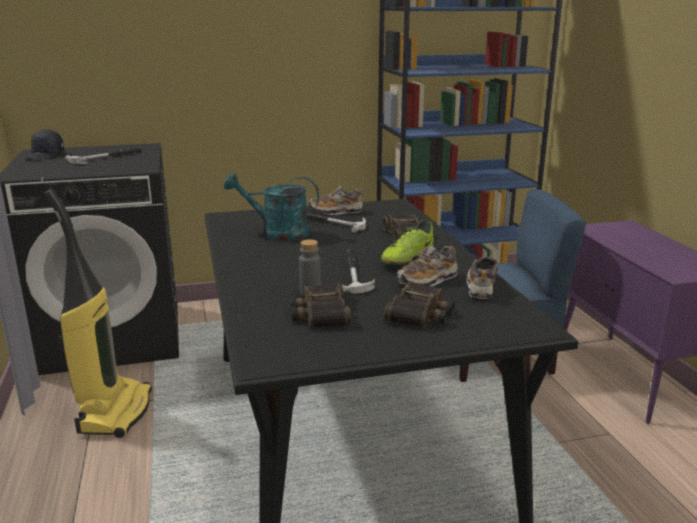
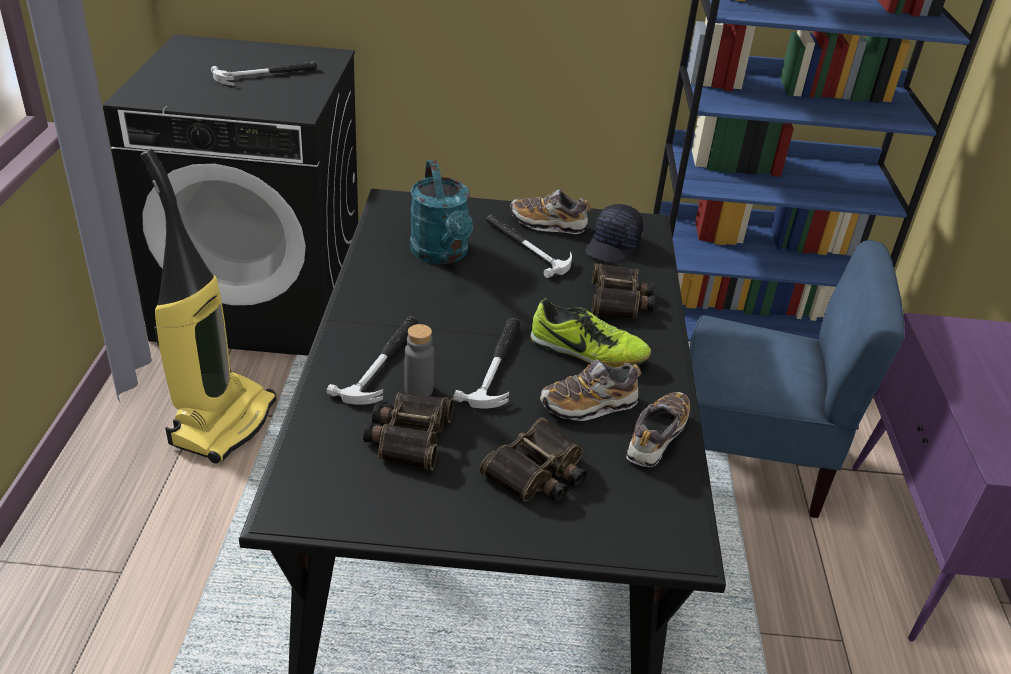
camera: 15 degrees right, 15 degrees up
(45, 155) = (193, 55): black cap -> black cap (613, 246)
(275, 284) = (383, 362): none -> hammer
(277, 233) = (442, 254): turquoise watering can -> turquoise watering can turned 135 degrees counterclockwise
(407, 259) = (587, 352): shoe -> shoe turned 120 degrees counterclockwise

